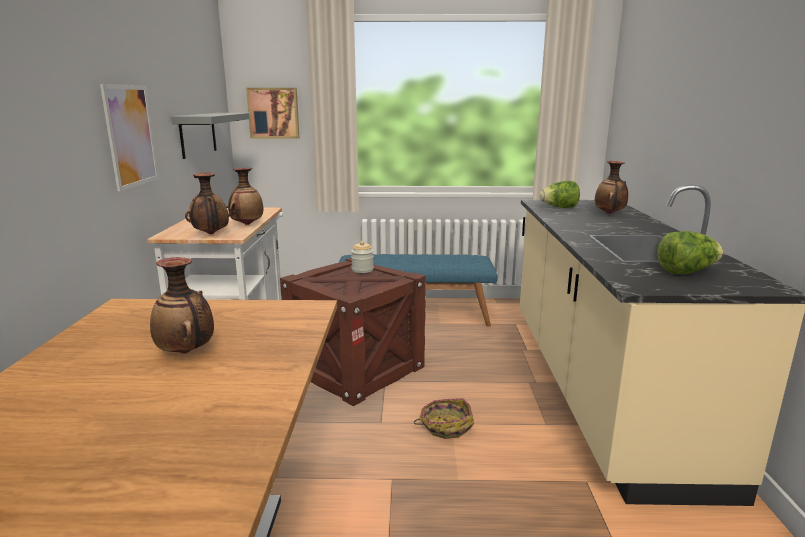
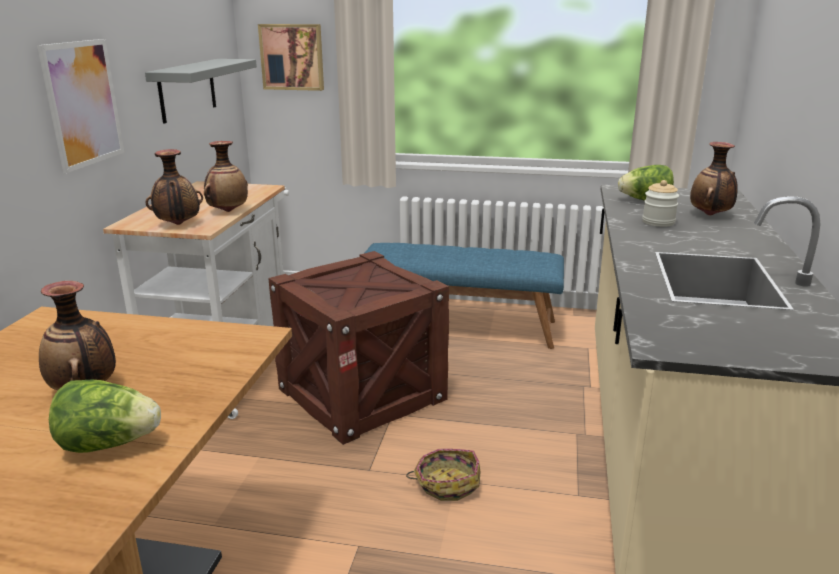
camera: 10 degrees right, 5 degrees up
(362, 270) = (374, 272): jar -> jar (658, 222)
(686, 272) = (751, 325): lettuce -> lettuce (109, 444)

